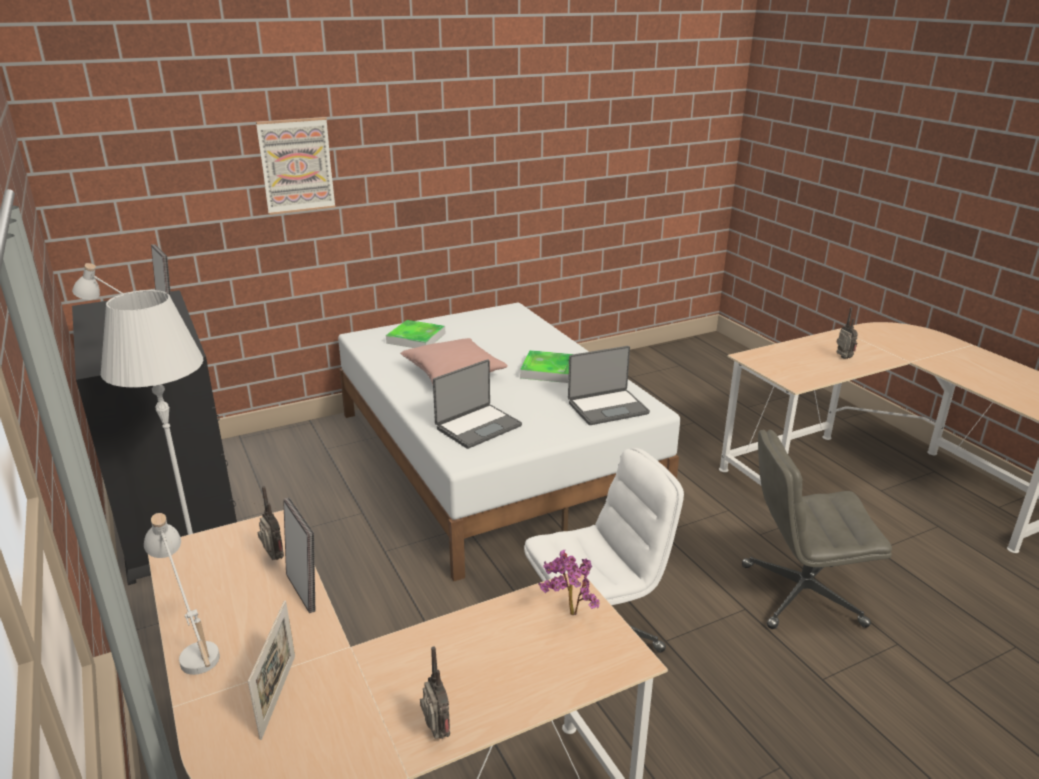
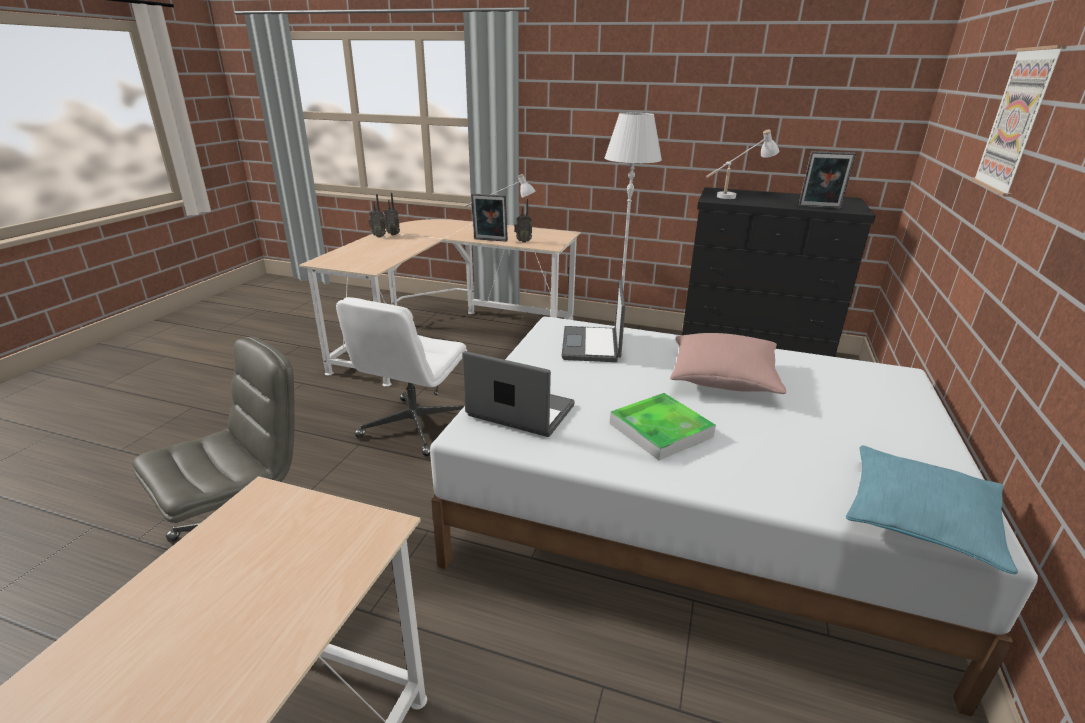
camera: 135 degrees right, 0 degrees up
(278, 695) = (446, 228): picture frame -> none
(416, 338) = (866, 399): tray -> none
(517, 316) = (920, 518): none -> turquoise pillow
(567, 614) = (363, 263): potted plant -> none
(607, 408) = (519, 412): laptop -> laptop turned 90 degrees clockwise
(842, 358) = (143, 652): radio -> radio (393, 234)

